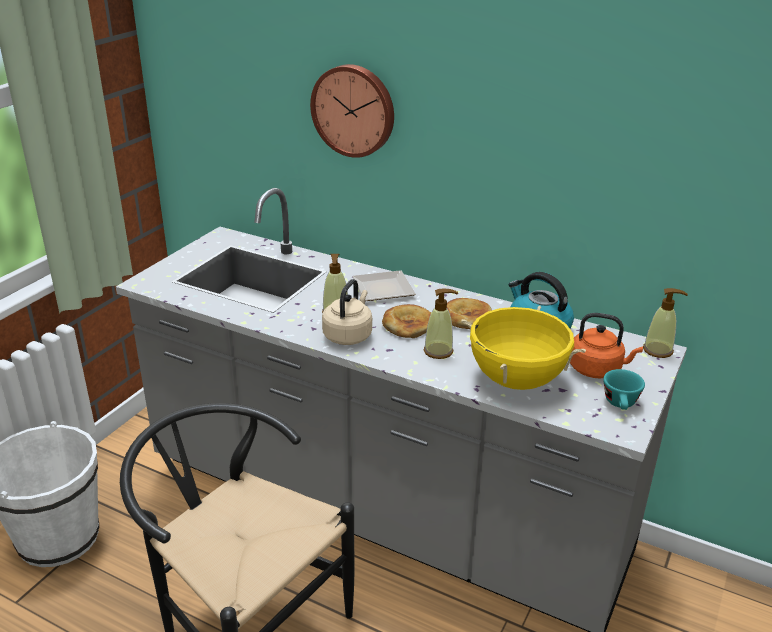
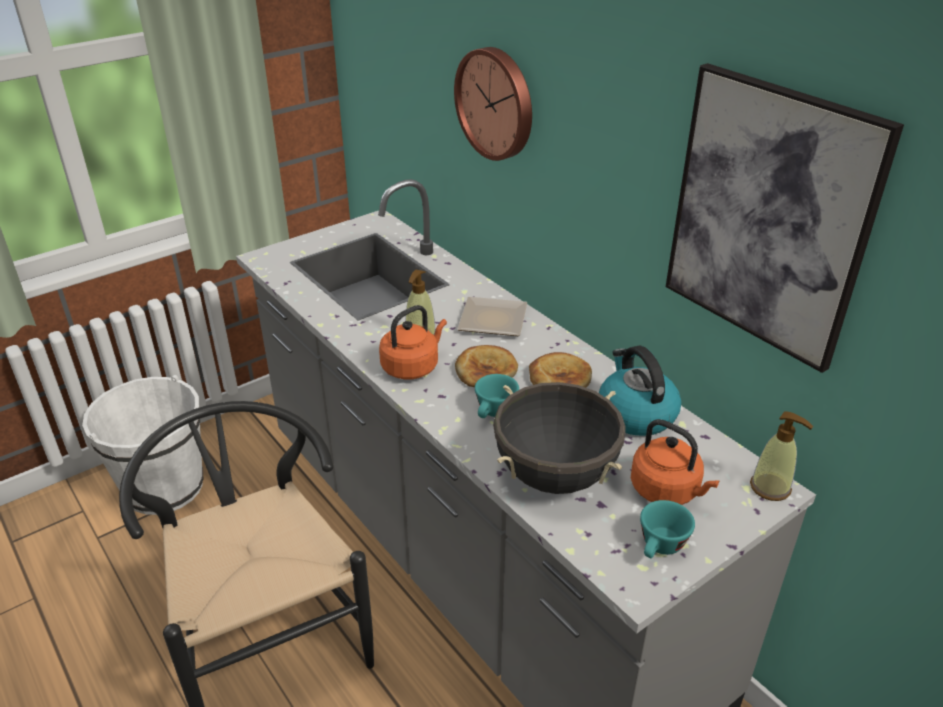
camera: 25 degrees right, 5 degrees up
(348, 335) = (412, 367): beige kettle -> orange kettle
(438, 351) = (494, 413): soap dispenser -> turquoise cup
(516, 380) = (554, 475): yellow cooking pot -> black cooking pot
(626, 153) = (769, 217): none -> picture

